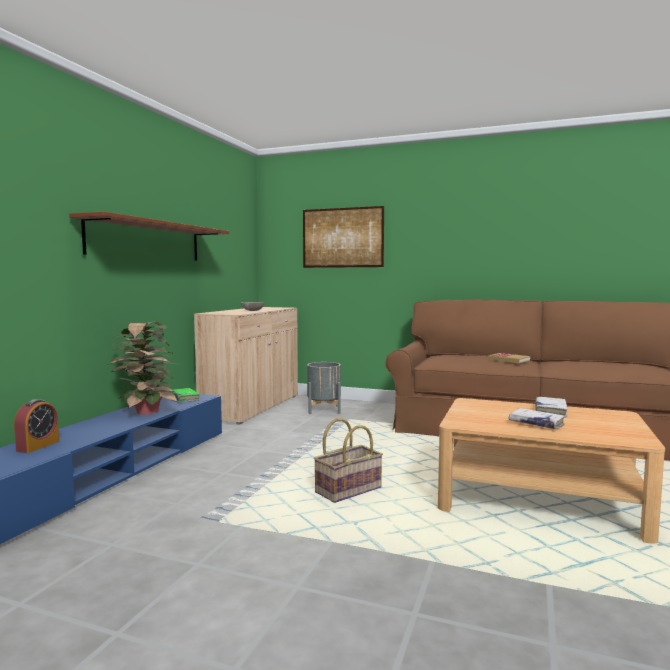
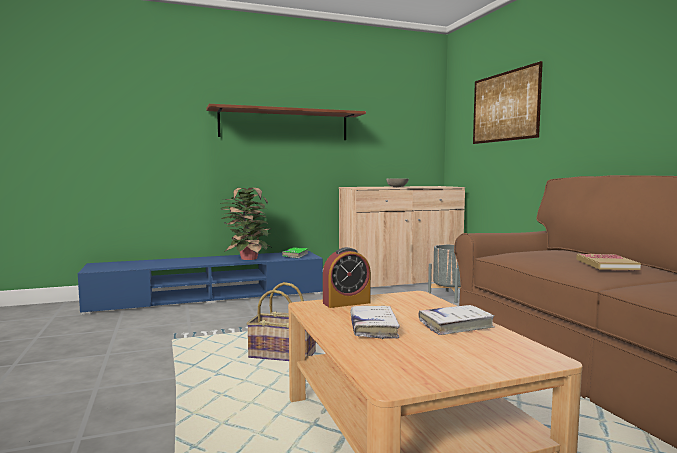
camera: 50 degrees right, 0 degrees up
(38, 446) = (151, 263): alarm clock -> alarm clock (346, 303)

